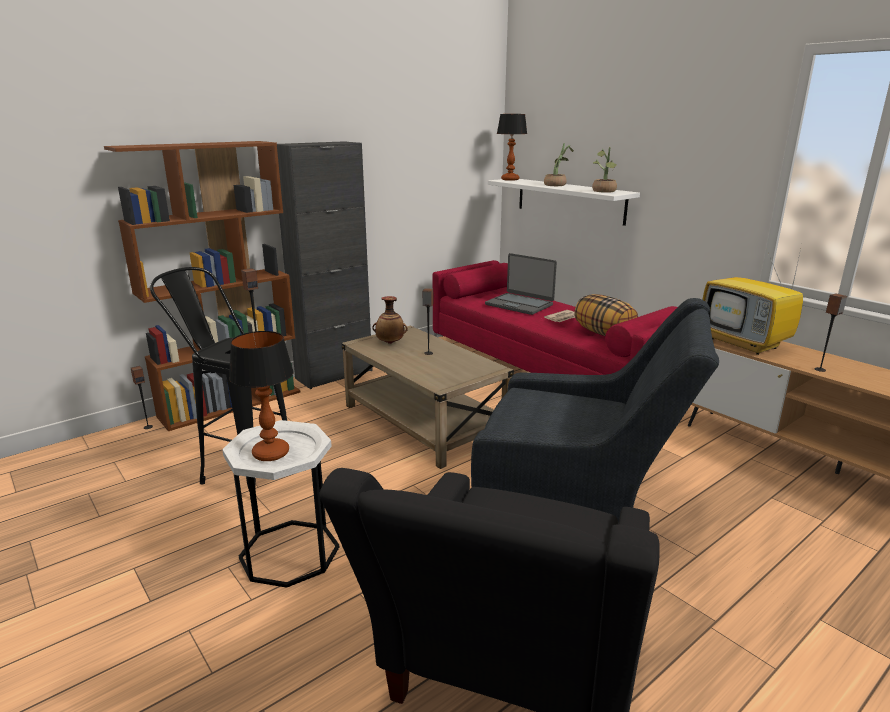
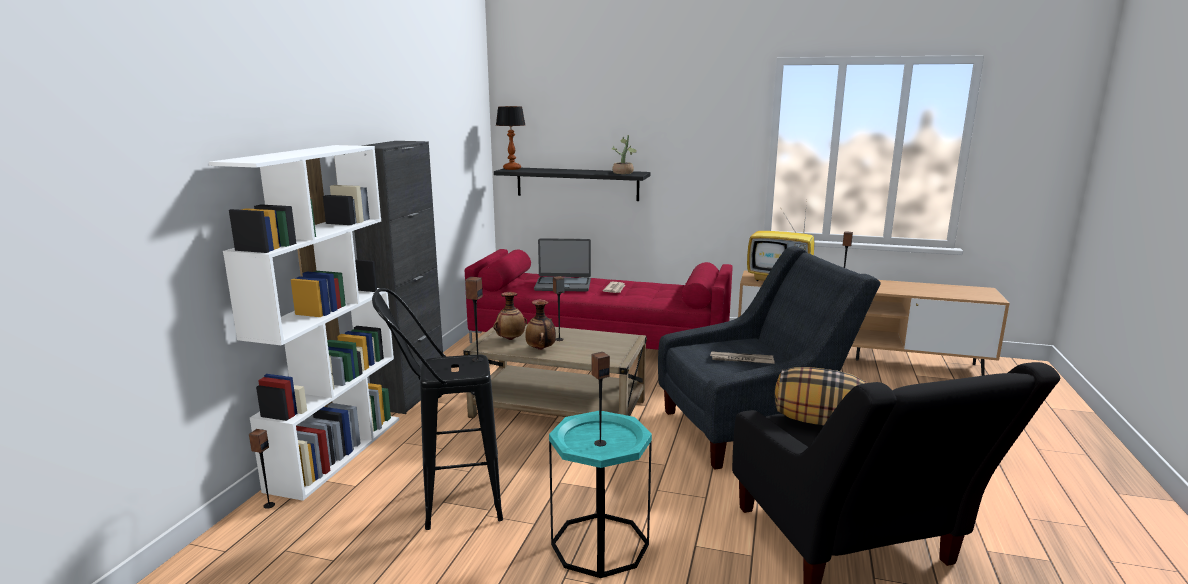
camera: 35 degrees left, 5 degrees down
(231, 403) = (336, 452): brown bookcase -> white bookcase
(271, 453) = (600, 443): table lamp -> speaker
(289, 552) = (600, 544): white side table -> turquoise side table
(398, 358) = (541, 349): none -> vase
(556, 420) = (741, 360): none -> newspaper
(557, 185) = (569, 170): potted plant -> none
(569, 200) = (577, 183): white shelf -> black shelf
(604, 333) = (662, 294): pillow -> pillow (818, 421)

